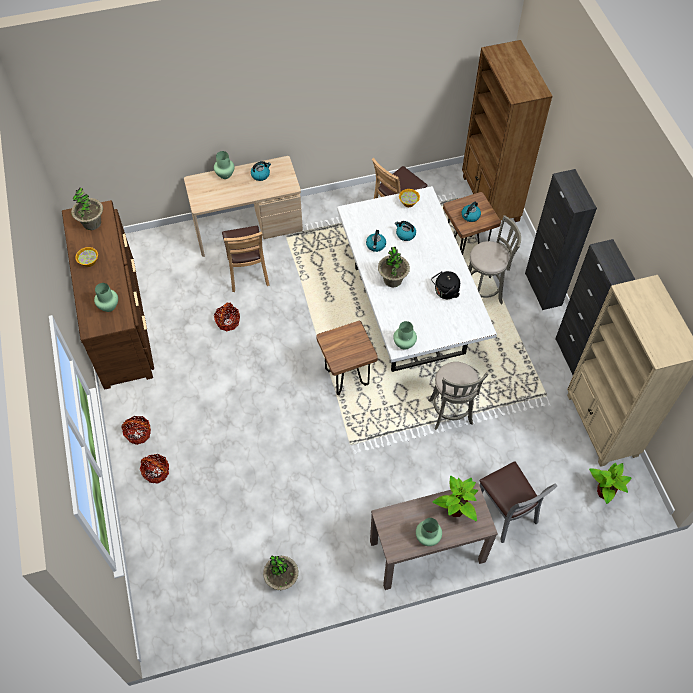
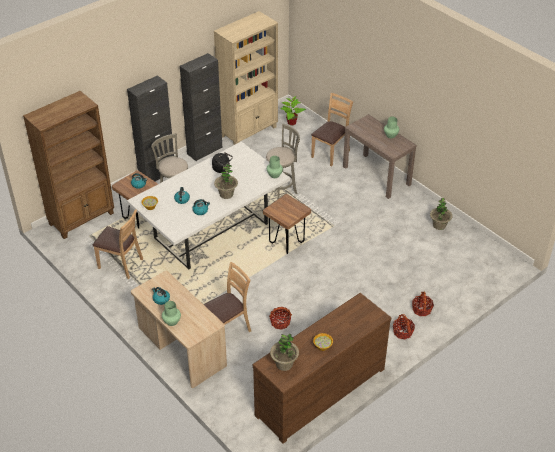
camera: 115 degrees left, 15 degrees down
(109, 306) = (353, 314): green vase -> none
(455, 510) = (367, 130): potted plant -> none
(506, 512) = (330, 153): grey chair -> brown chair

